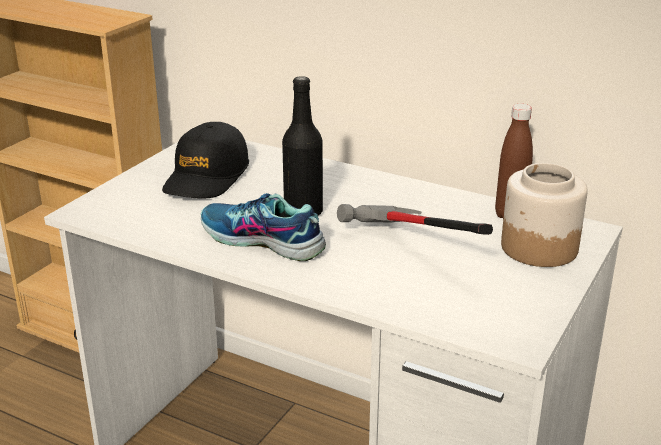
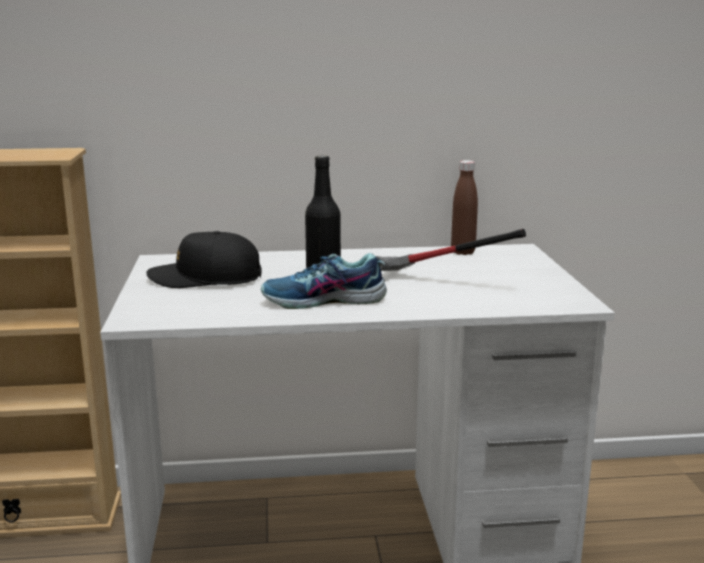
camera: 35 degrees left, 10 degrees down
(207, 177) = (205, 278): black cap -> black cap turned 105 degrees clockwise
(538, 247) = (508, 262): jar -> none

